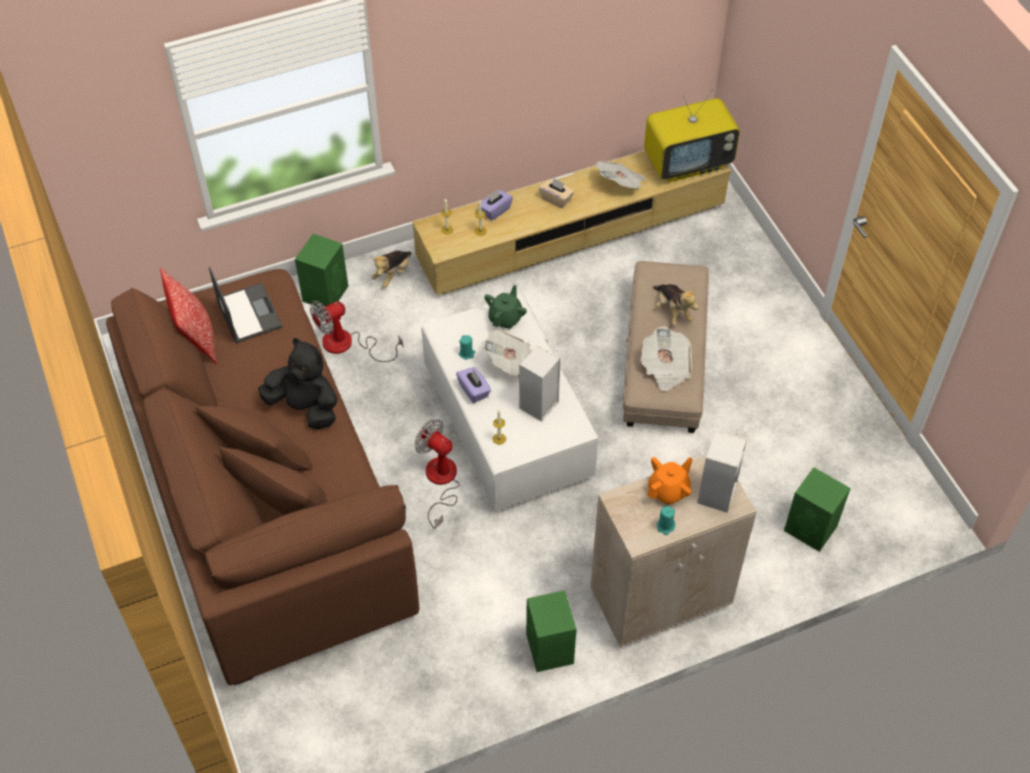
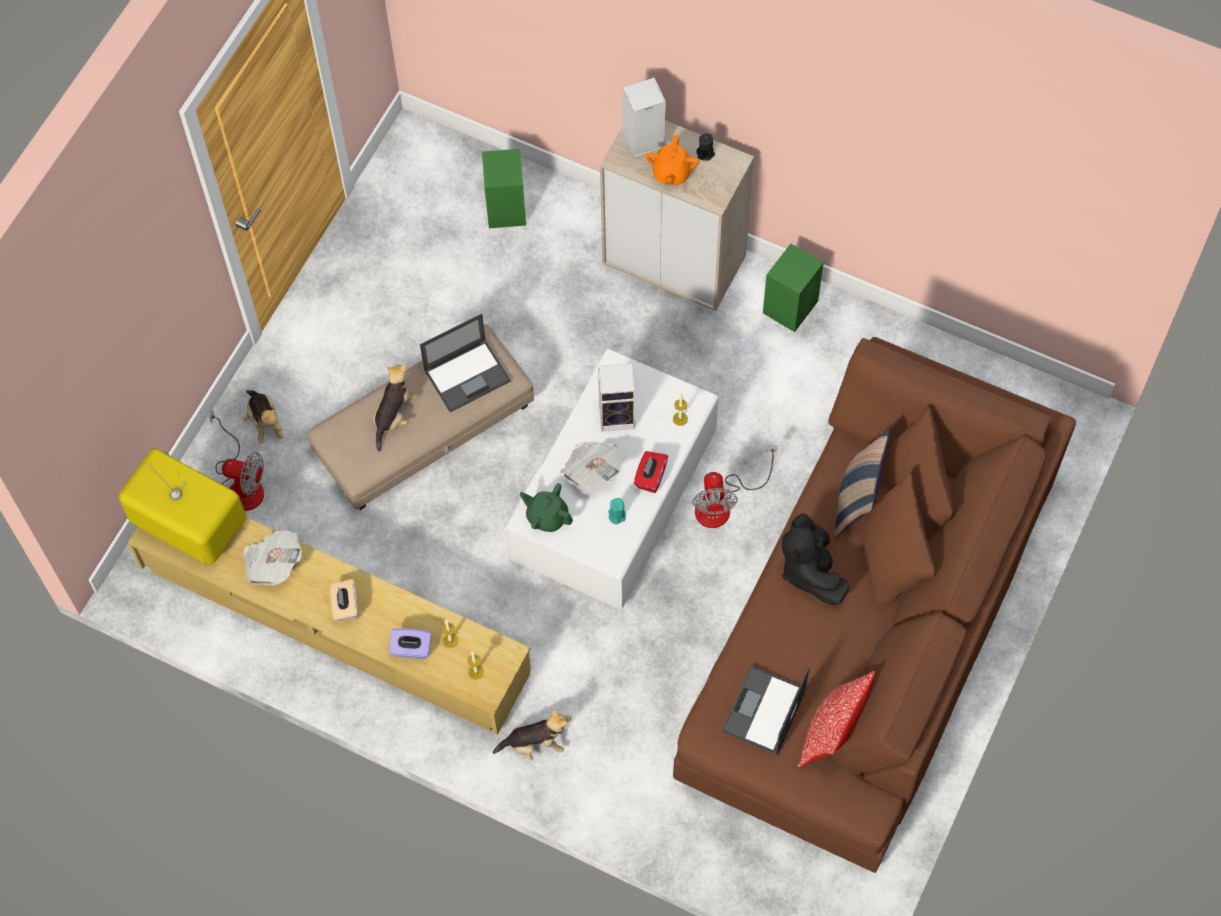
camera: 130 degrees left, 10 degrees up
(320, 472) = (856, 501): none -> pillow
(326, 293) = (614, 785): green speaker -> none
(348, 345) = (655, 708): fan -> fan (242, 483)
(474, 390) = (650, 477): purple tissue box -> red tissue box
(505, 318) = (547, 516): green teapot -> green teapot turned 45 degrees clockwise
(665, 368) = (468, 375): newspaper -> laptop
(665, 526) = (705, 153): turquoise candle -> black candle
(668, 490) = (671, 173): orange teapot -> orange teapot turned 90 degrees counterclockwise
(751, 284) = (264, 422): none -> plush toy

